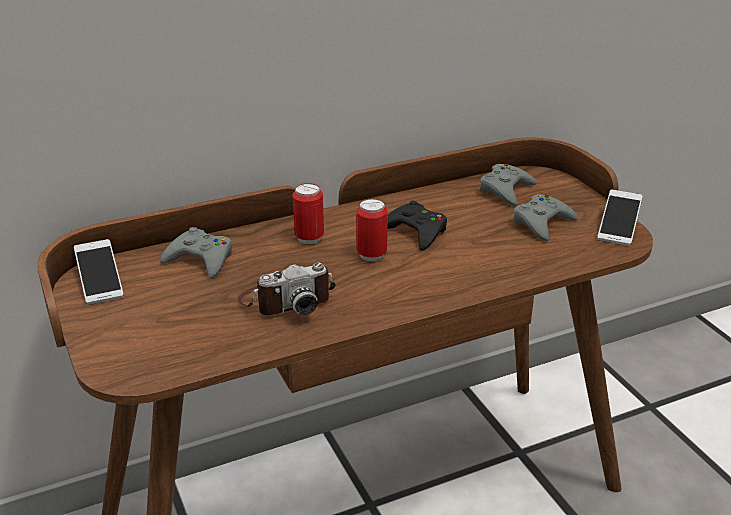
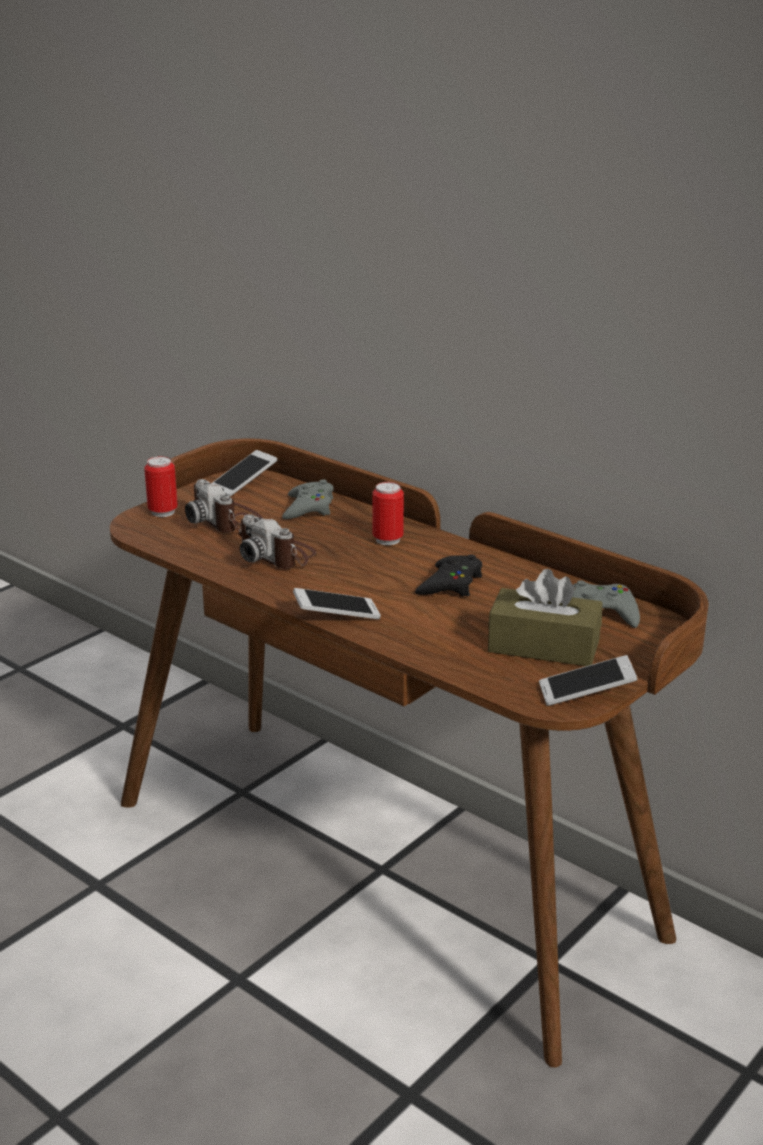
camera: 65 degrees right, 5 degrees down
(178, 311) = (226, 520): none -> camera
(371, 255) = (385, 573): can -> can (163, 512)
(433, 297) = (337, 615): none -> phone
(542, 223) = (543, 646): grey game controller -> brown tissue box

